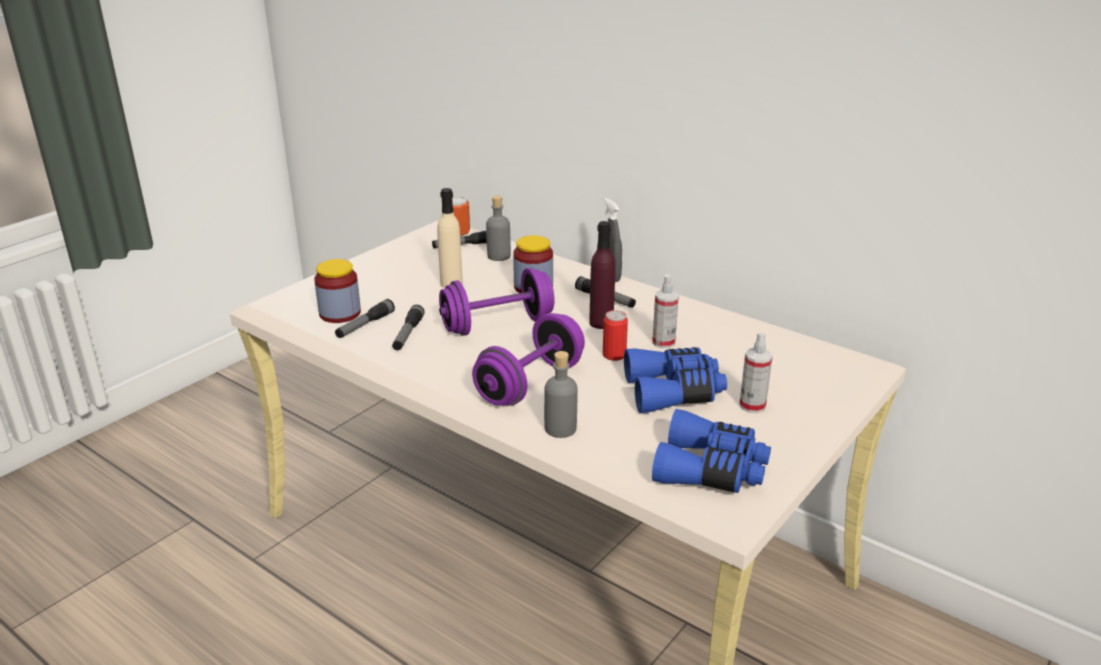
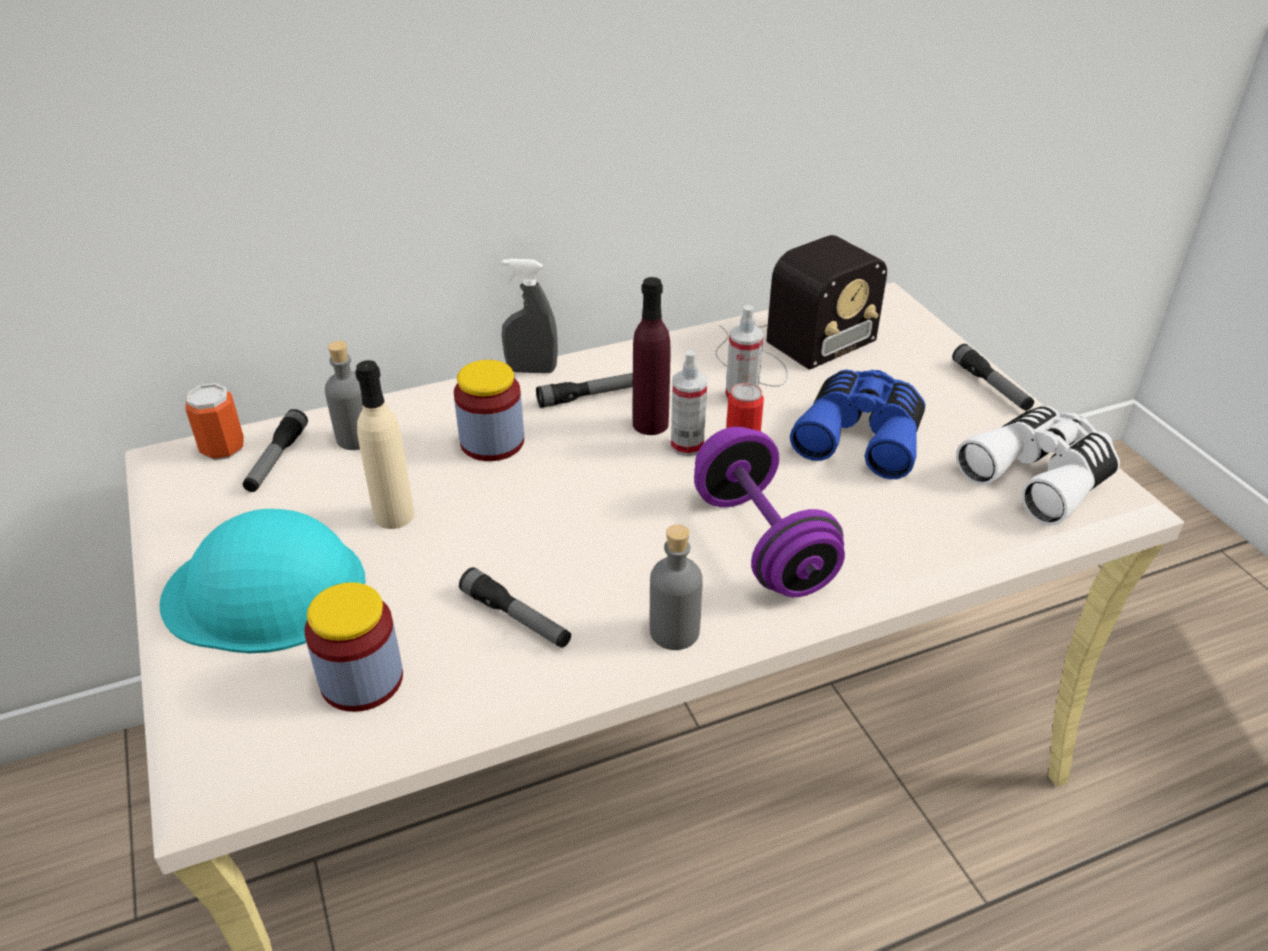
camera: 60 degrees left, 10 degrees up
(365, 325) = (438, 660): flashlight -> flashlight (991, 386)
(376, 275) = (266, 590): none -> turquoise hard hat
(497, 325) = (572, 514): purple dumbbell -> none
(560, 428) = (892, 557): grey bottle -> grey bottle (674, 631)
(711, 470) = (1040, 476): blue binoculars -> white binoculars
(741, 344) = (789, 349): none -> radio
(752, 406) = (926, 396): spray bottle -> spray bottle (687, 445)

